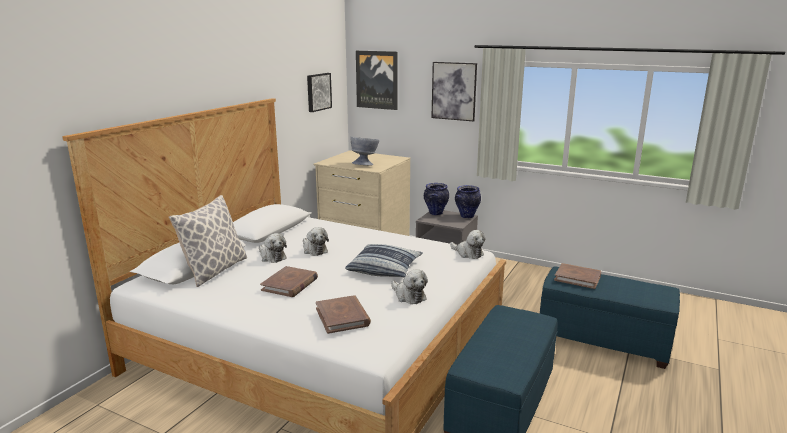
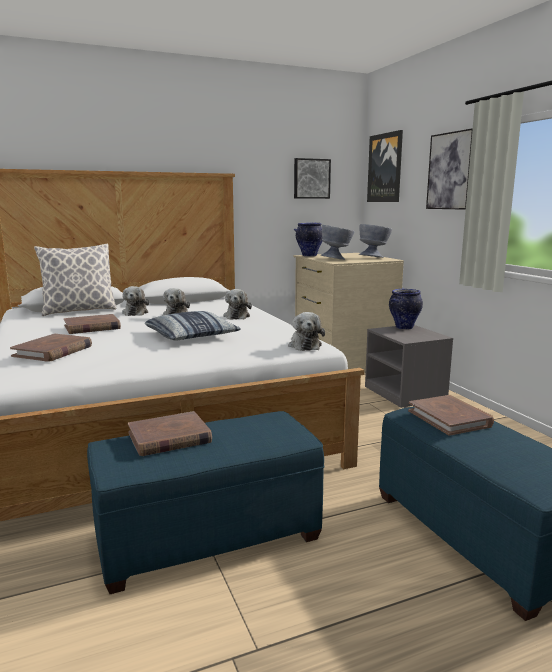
camera: 40 degrees right, 5 degrees down
(383, 157) = (374, 257): none -> grey bowl
(408, 296) = (148, 356): plush toy -> plush toy (237, 316)
(467, 216) = (435, 336): vase -> vase (309, 256)
(489, 348) = (169, 438): none -> brown book

